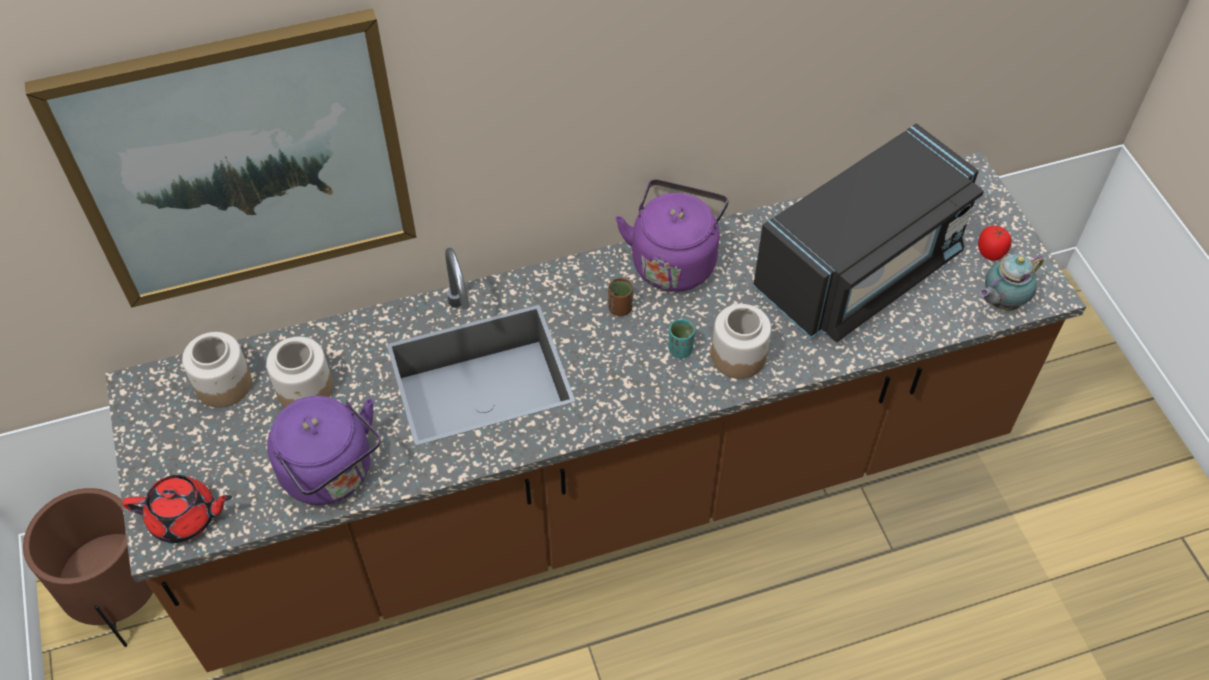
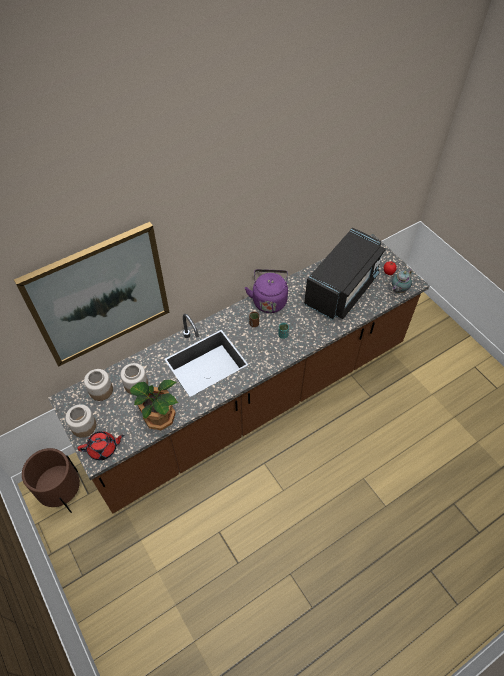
camera: 15 degrees left, 0 degrees up
(332, 474) = (159, 416): purple kettle -> potted plant
(738, 355) = (306, 332): jar -> jar (84, 426)

